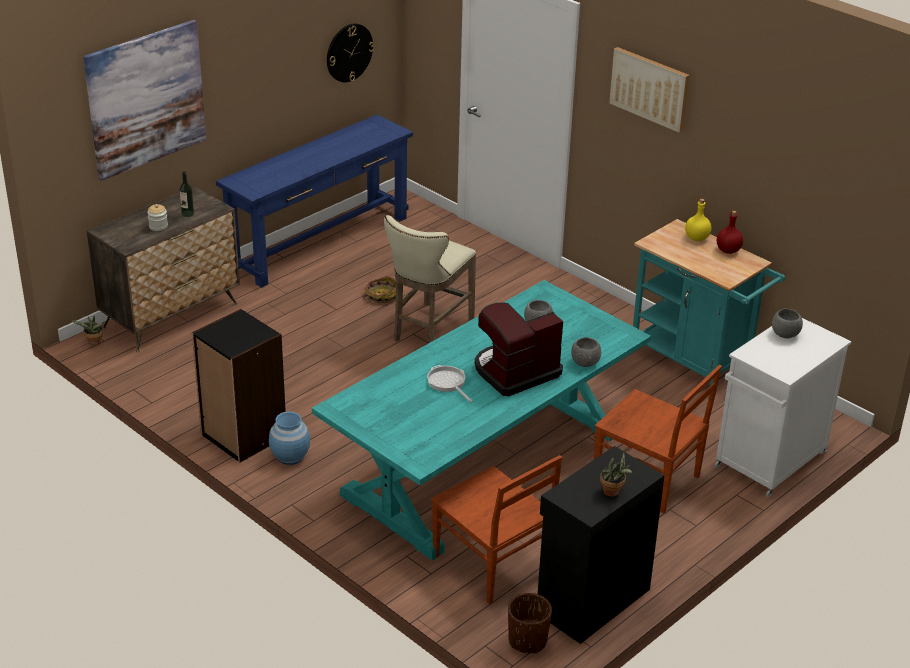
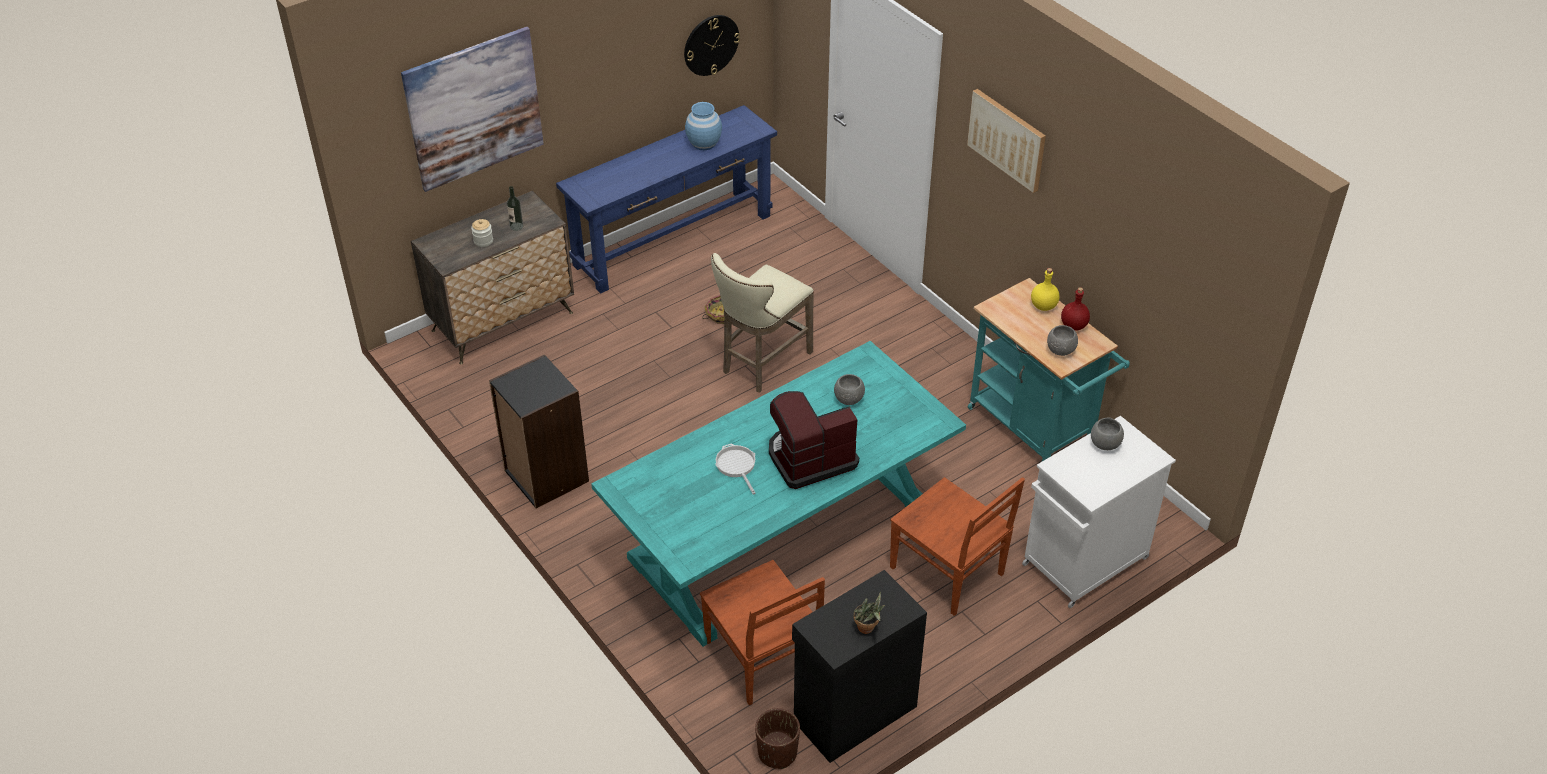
camera: 10 degrees right, 10 degrees up
(94, 343) = (419, 349): potted plant -> none
(290, 456) = (587, 506): blue vase -> blue vase (703, 143)
(585, 363) = (886, 454): grey bowl -> grey bowl (1061, 350)

